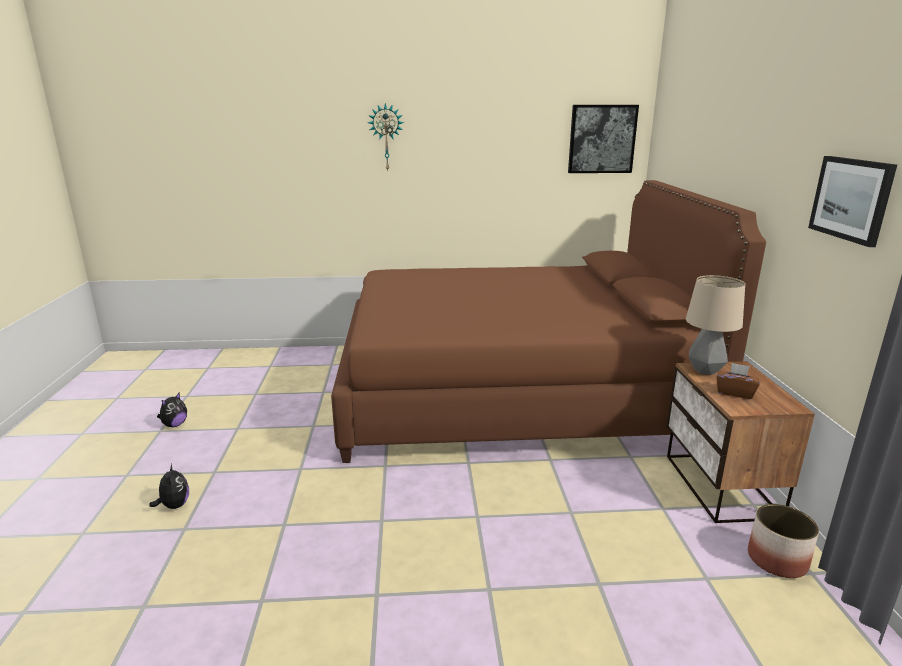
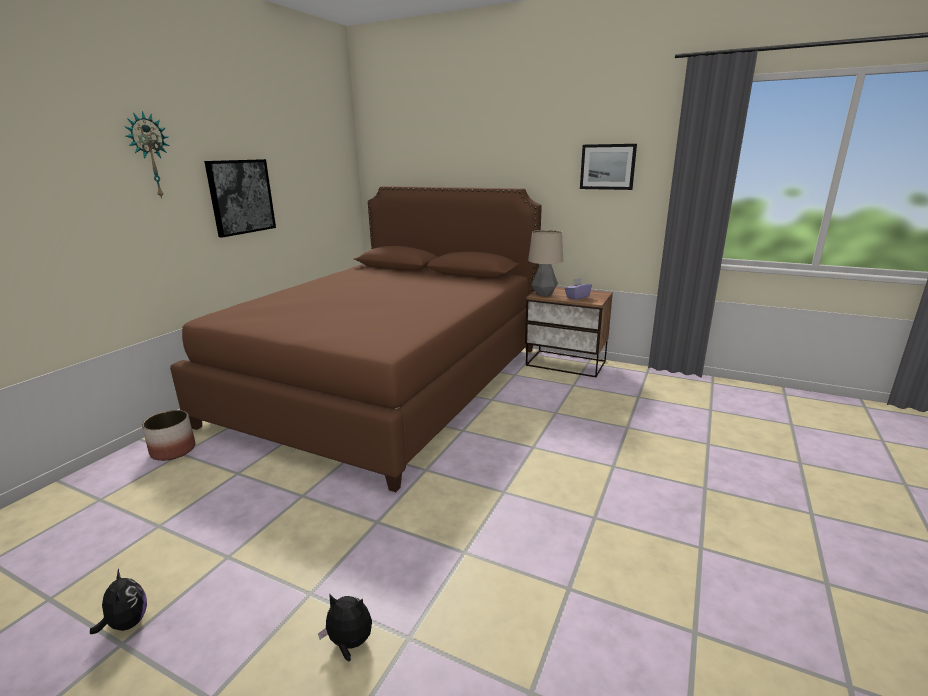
camera: 60 degrees left, 0 degrees up
(602, 139) = (331, 155): picture -> picture (241, 197)
(735, 392) = (577, 297): brown tissue box -> purple tissue box
(776, 559) = (633, 375): planter -> planter (173, 450)

